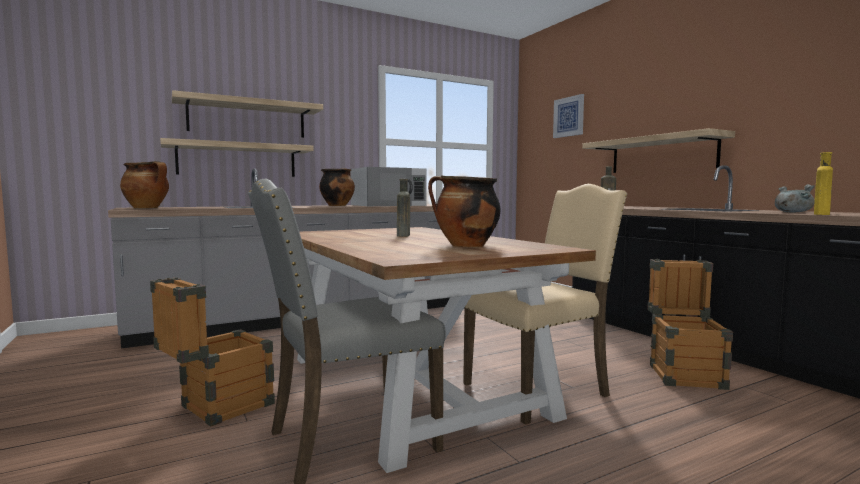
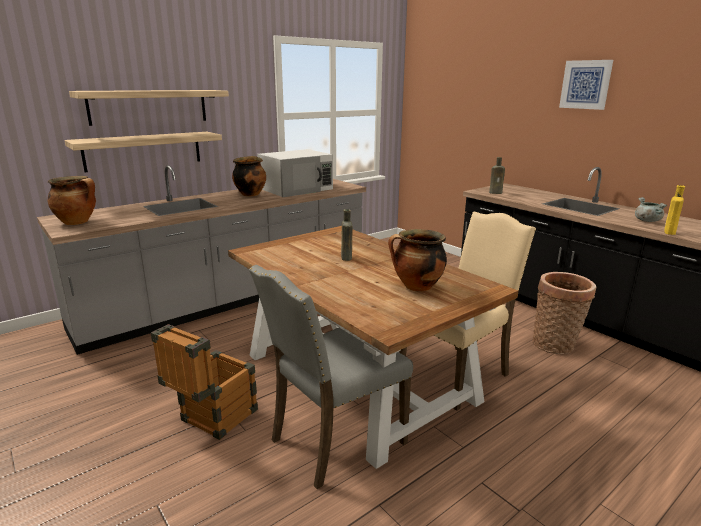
camera: 10 degrees left, 15 degrees up
(569, 117) = (457, 89): picture -> picture (585, 84)
(662, 154) = (542, 143): shelf -> none
(684, 373) = (556, 345): crate -> basket

